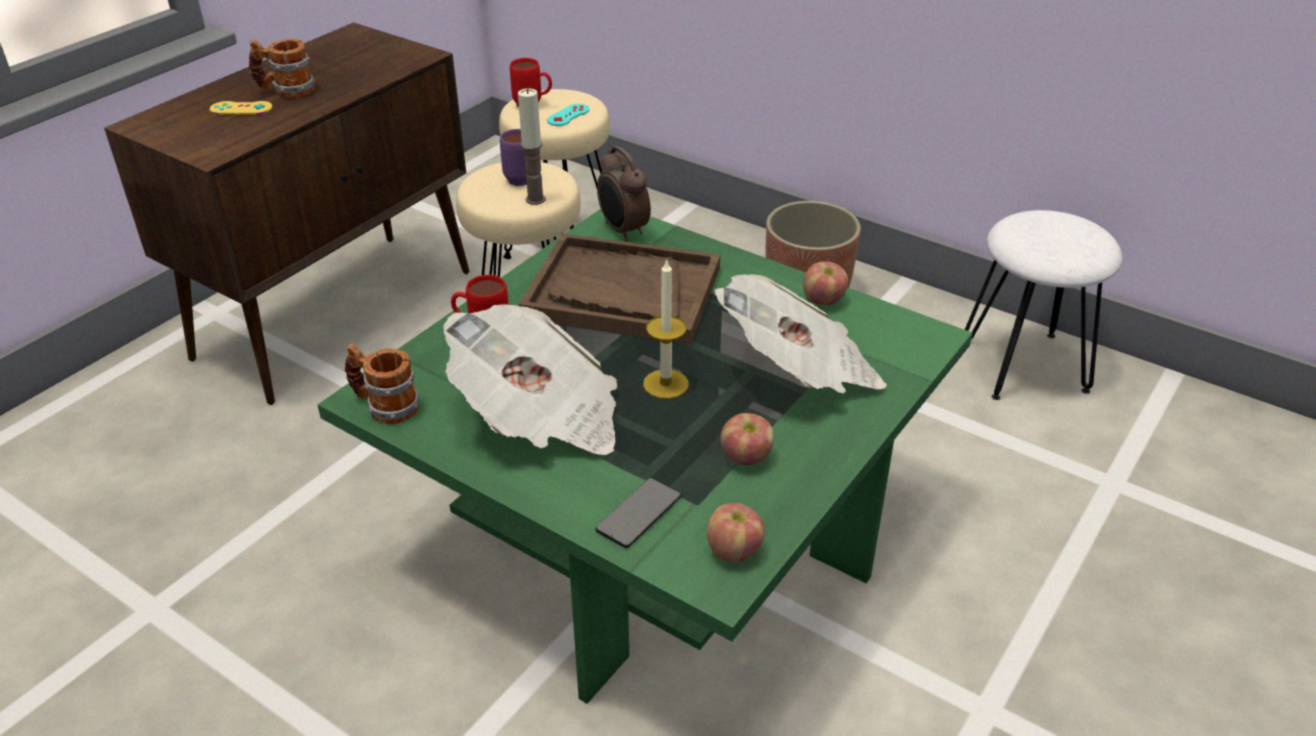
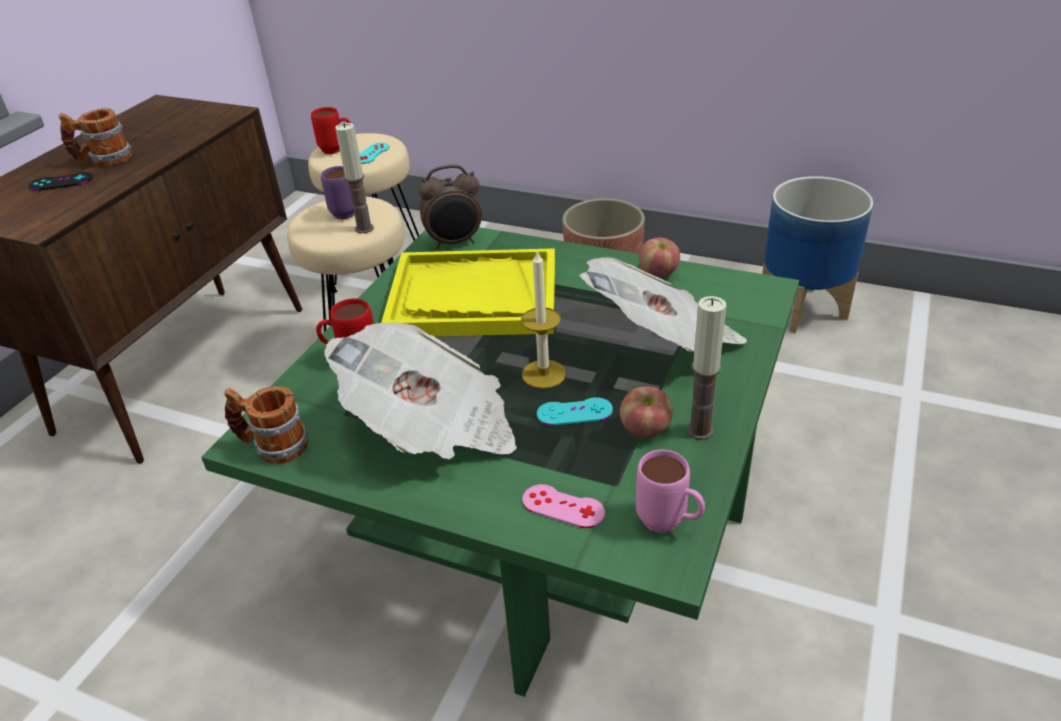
camera: 10 degrees left, 0 degrees up
(241, 108) = (61, 182): yellow game controller -> black game controller
(622, 293) = (473, 297): brown tray -> yellow tray
(623, 231) = (455, 243): alarm clock -> alarm clock turned 60 degrees counterclockwise
(638, 514) = (563, 506): phone -> pink game controller
(682, 427) = (574, 412): none -> turquoise game controller
(733, 550) = (669, 525): apple -> pink mug
(800, 468) = (700, 430): none -> candle
(1025, 365) = (804, 308): white stool -> planter

